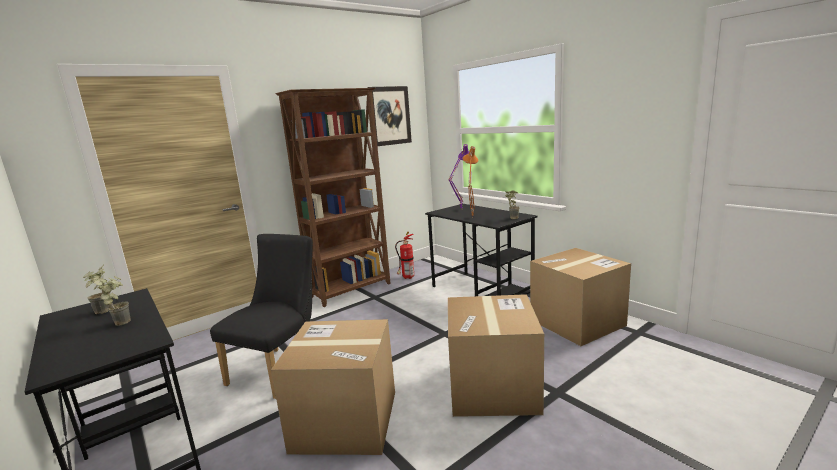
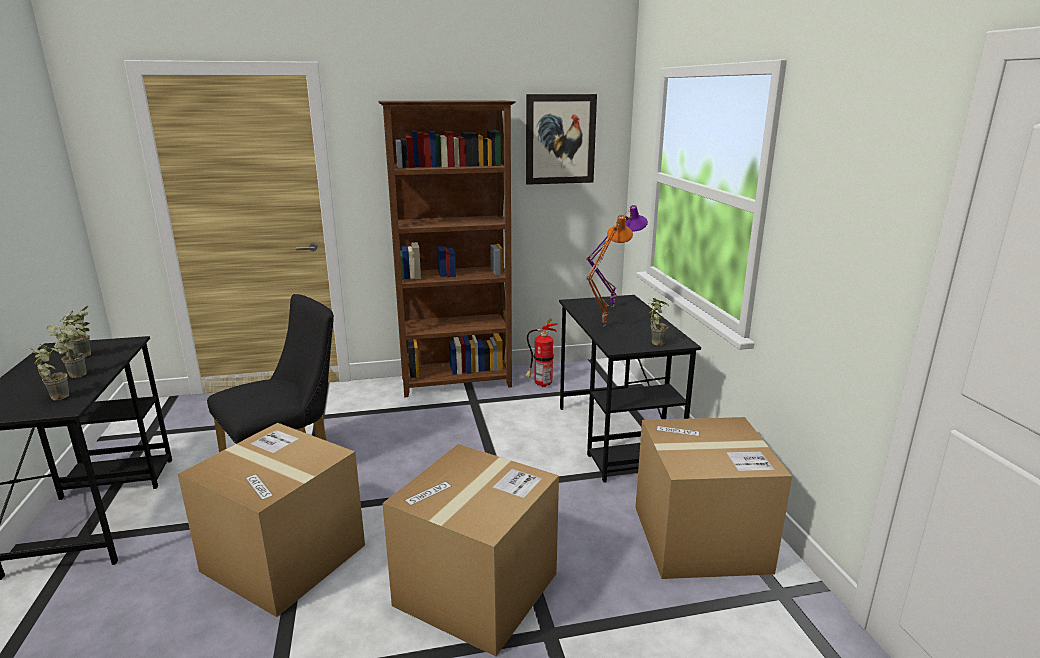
camera: 25 degrees right, 5 degrees up
(126, 338) = (56, 396): none -> potted plant

